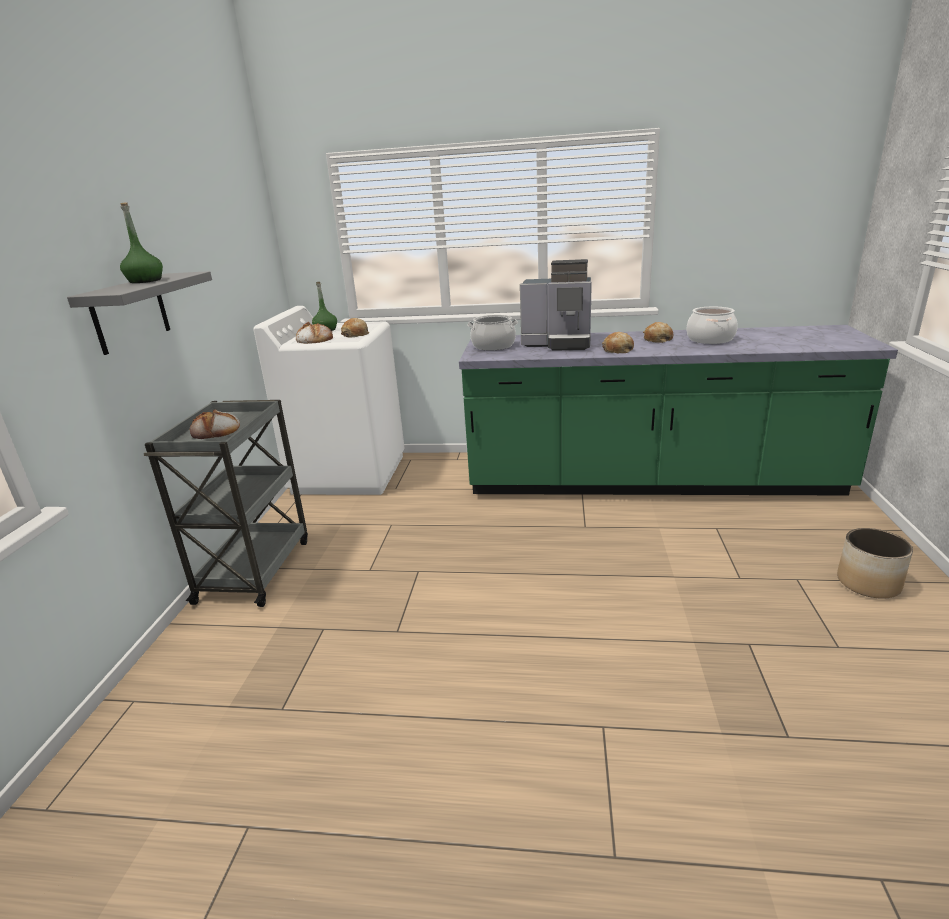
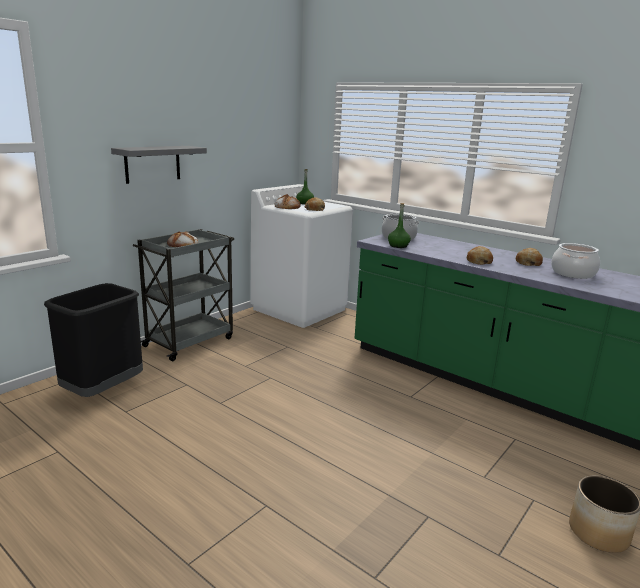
camera: 30 degrees right, 5 degrees down
(145, 281) = (162, 147): green bottle -> green bottle (398, 246)
(207, 696) = (103, 390): none -> black trash can
(559, 344) = (446, 247): coffee machine -> none

